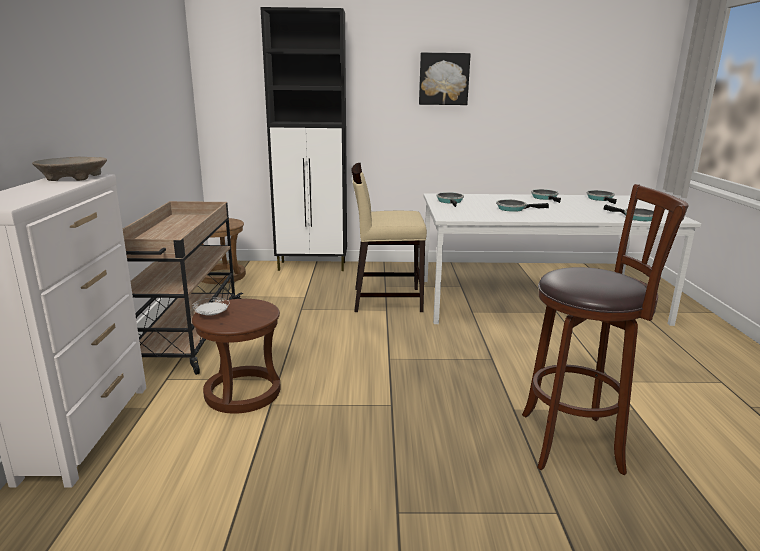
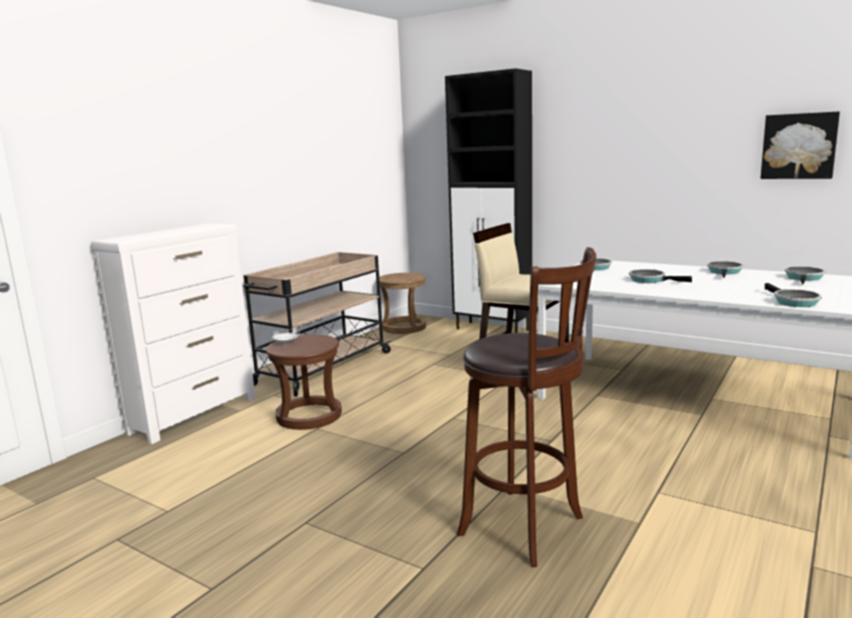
camera: 35 degrees right, 5 degrees down
(72, 178) = (205, 226): beige bowl -> none
(443, 79) = (636, 131): picture -> picture (799, 146)

